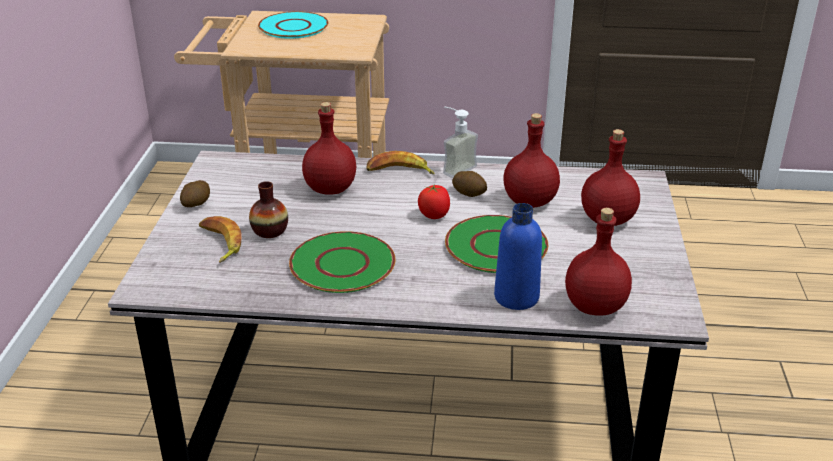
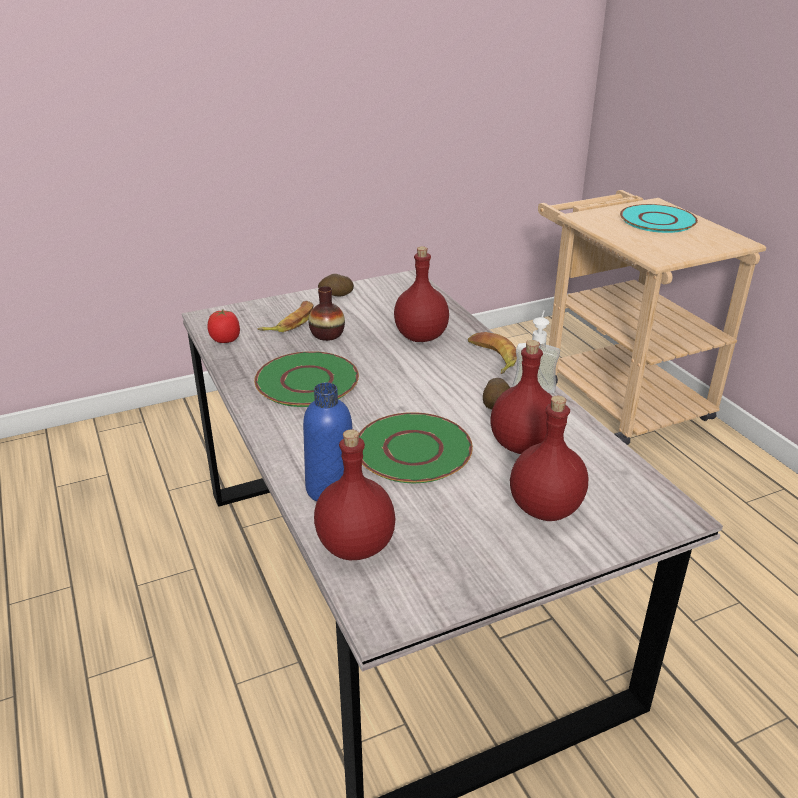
camera: 60 degrees right, 0 degrees up
(434, 215) = (433, 399): tomato -> tomato (225, 340)

